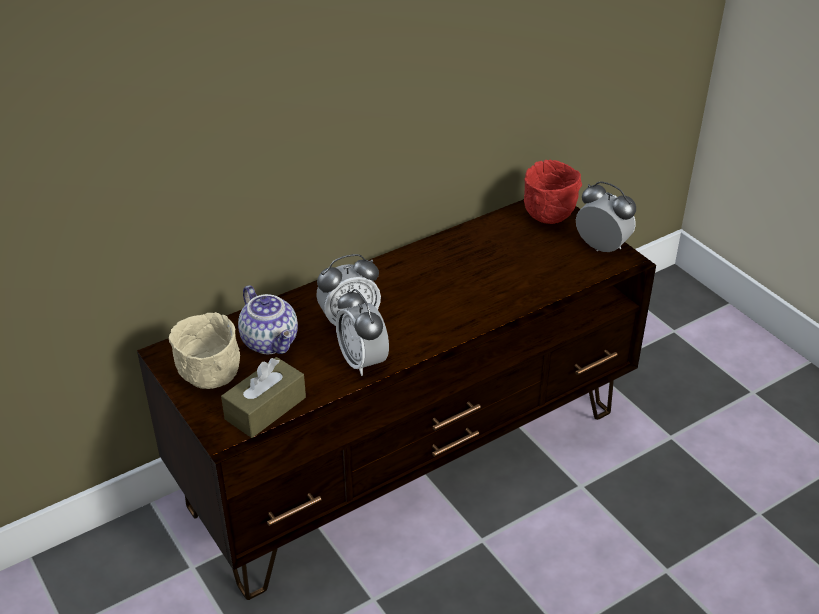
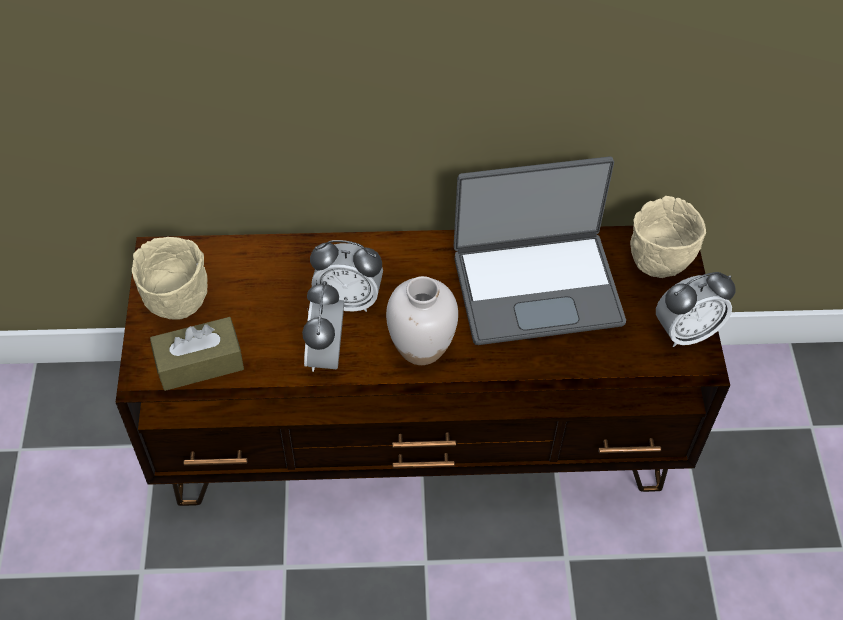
camera: 30 degrees right, 15 degrees up
(271, 341) = (259, 287): teapot -> none
(430, 328) = (421, 347): none -> white vase
(480, 261) = (536, 286): none -> laptop
(550, 216) = (660, 262): red bowl -> beige bowl
(601, 247) = (685, 332): alarm clock -> alarm clock turned 90 degrees clockwise

